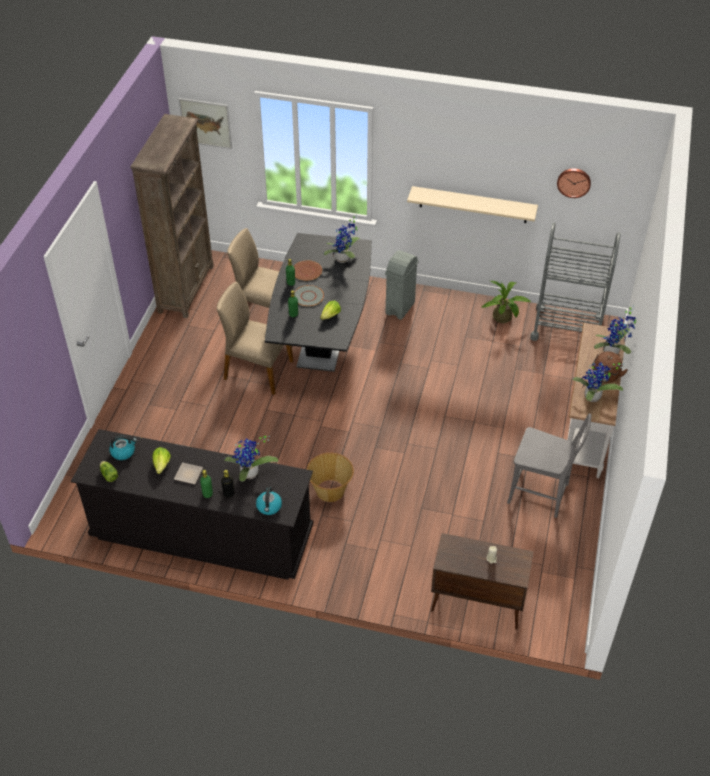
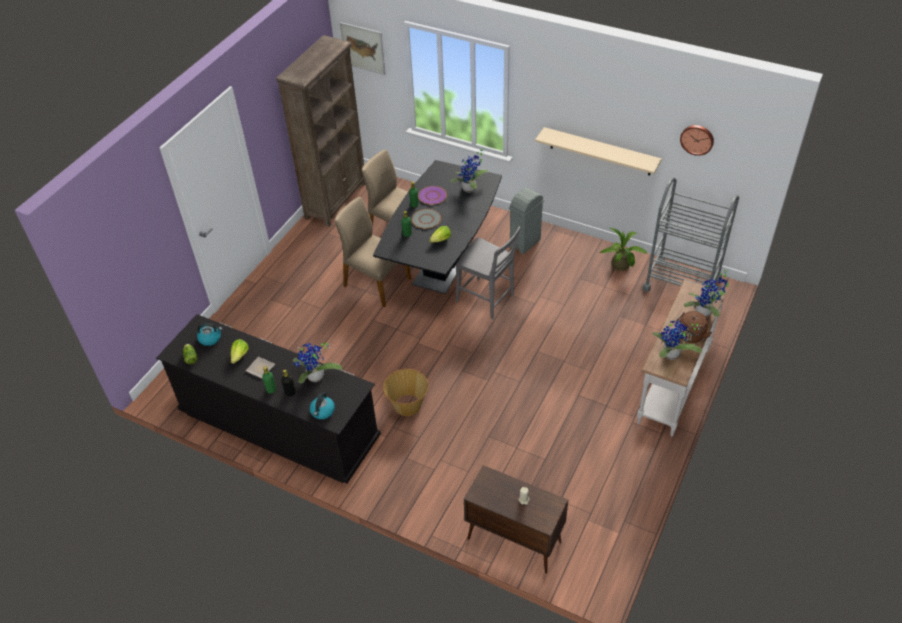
camera: 15 degrees right, 0 degrees up
(306, 271) = (432, 196): brown plate -> purple plate
(541, 494) = (610, 443): grey chair -> grey chair (487, 300)

